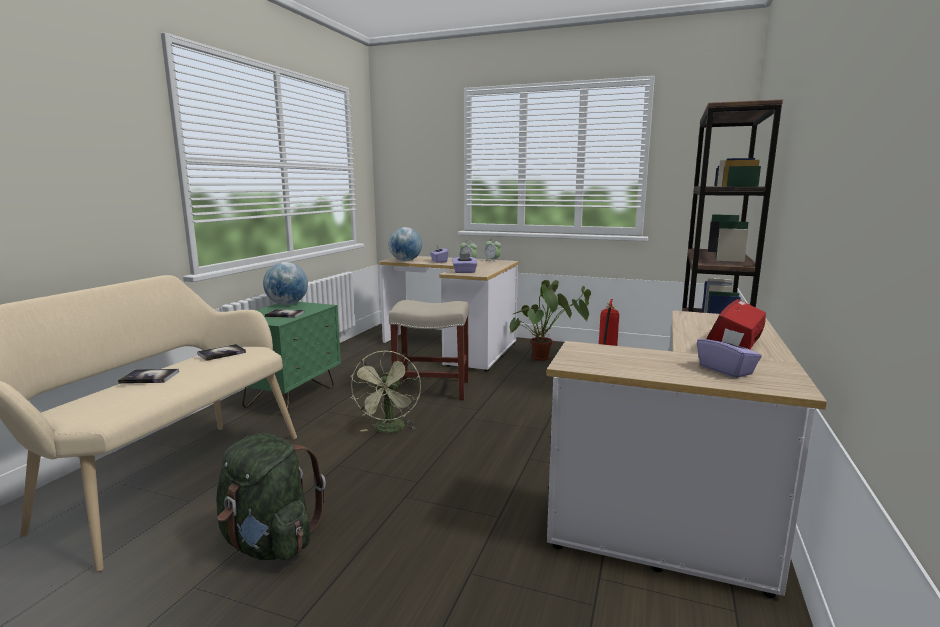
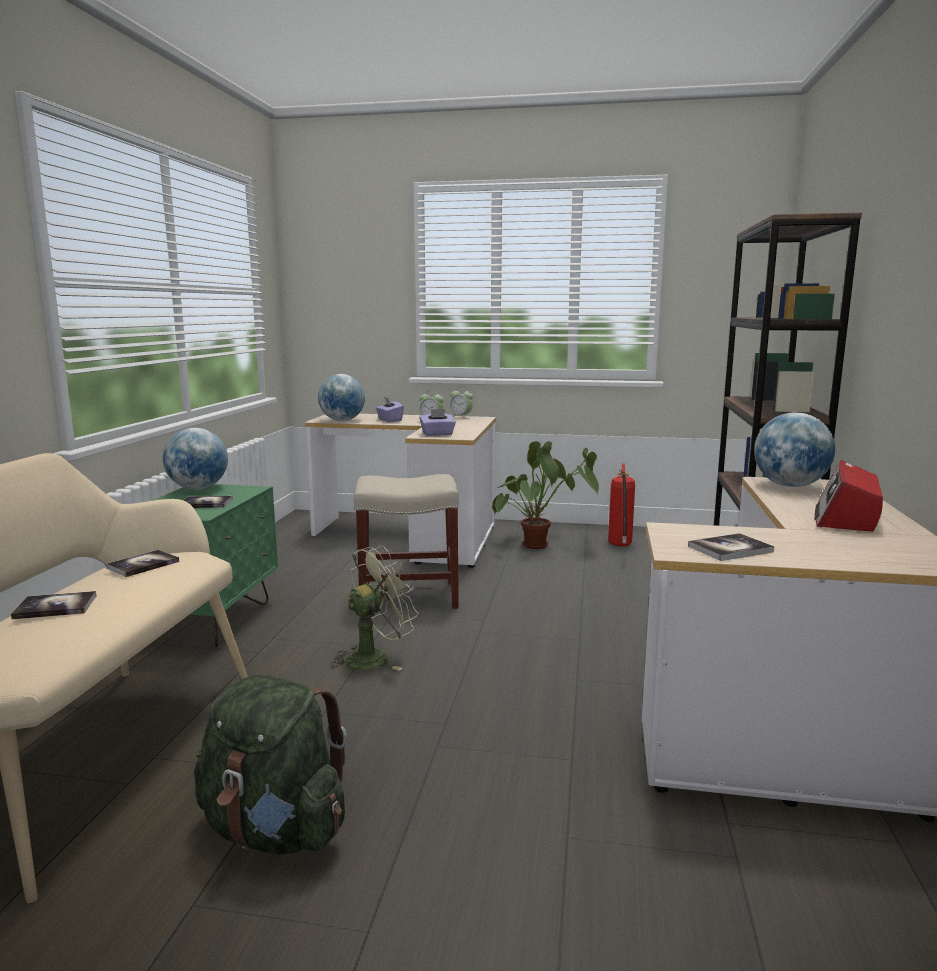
camera: 10 degrees left, 0 degrees up
(389, 430) = (375, 657): green fan -> green fan turned 120 degrees counterclockwise
(613, 364) = (730, 549): none -> book
(705, 319) = (789, 486): none -> globe
(726, 370) = (864, 549): purple tissue box -> none

